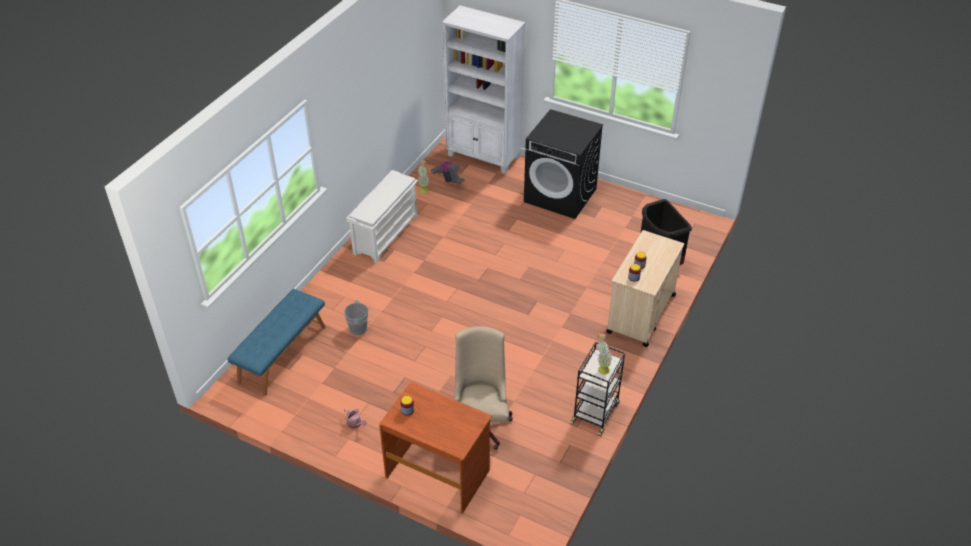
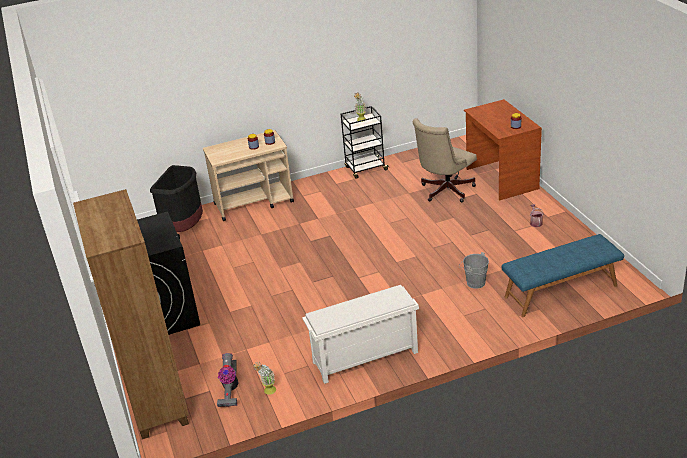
camera: 135 degrees left, 10 degrees down
(484, 156) = (157, 399): white bookcase -> brown bookcase

